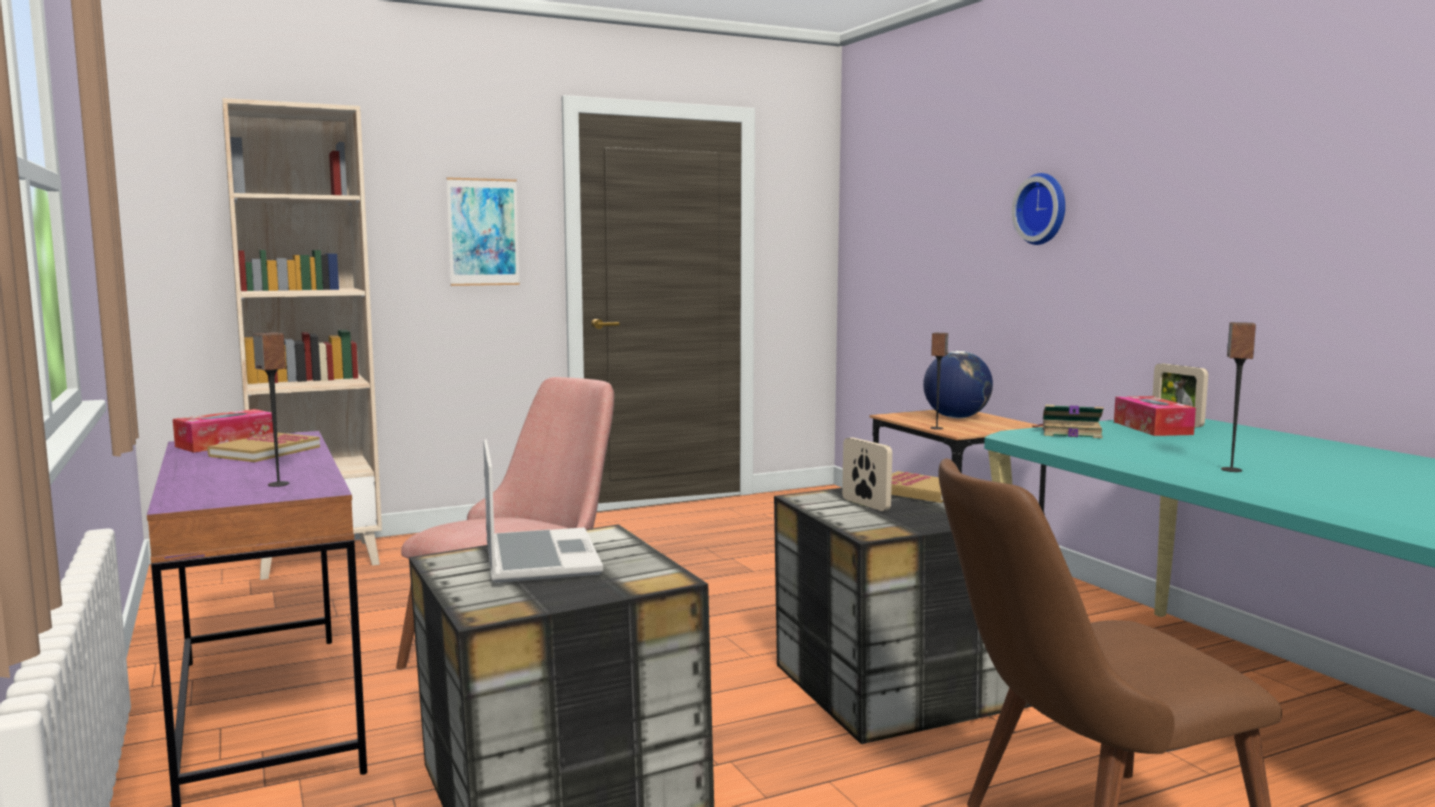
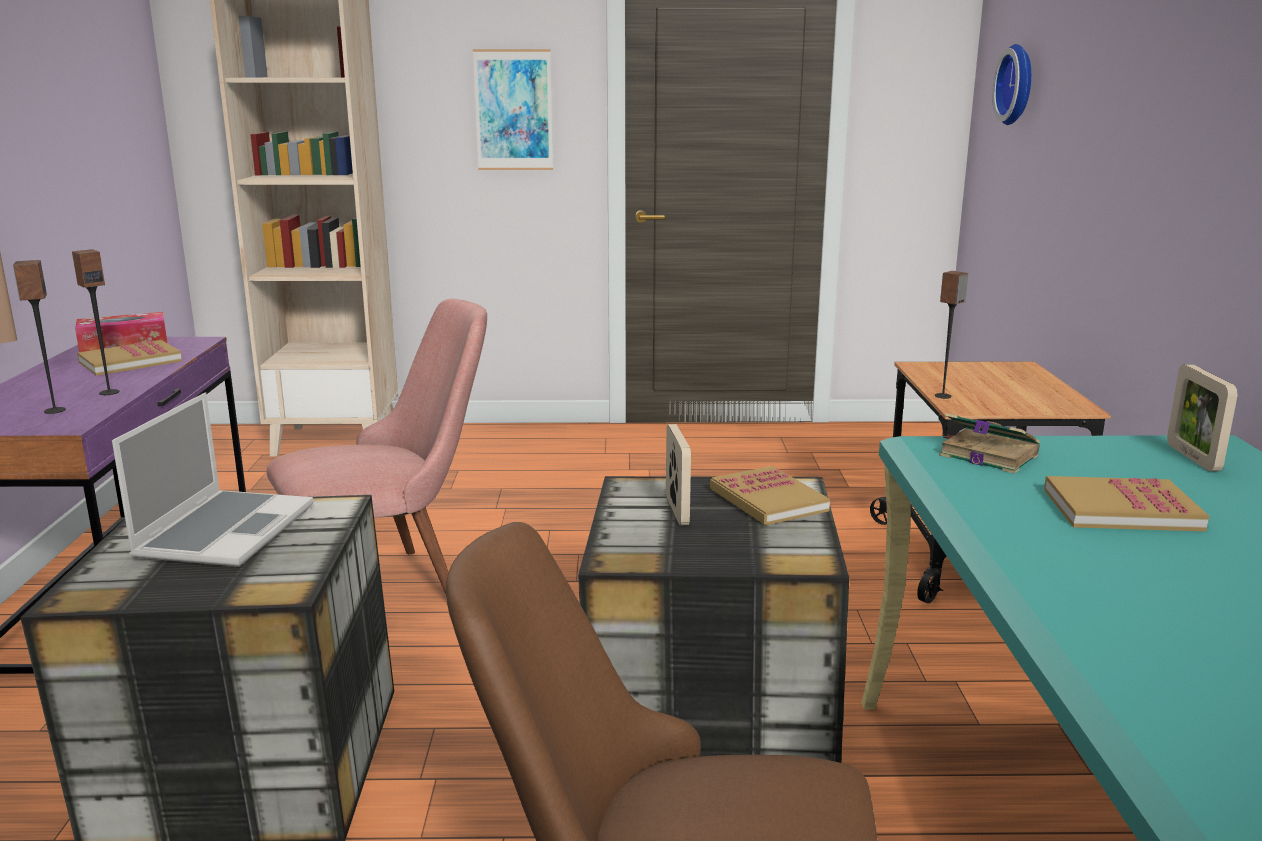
camera: 25 degrees right, 10 degrees up
(956, 417) = (1000, 380): globe -> none
(1043, 209) = (1150, 100): wall clock -> wall clock (1019, 85)
(1152, 428) = (1132, 463): tissue box -> none
(1187, 445) = (1121, 509): none -> book
(1230, 470) = (1092, 577): speaker -> speaker (109, 392)

